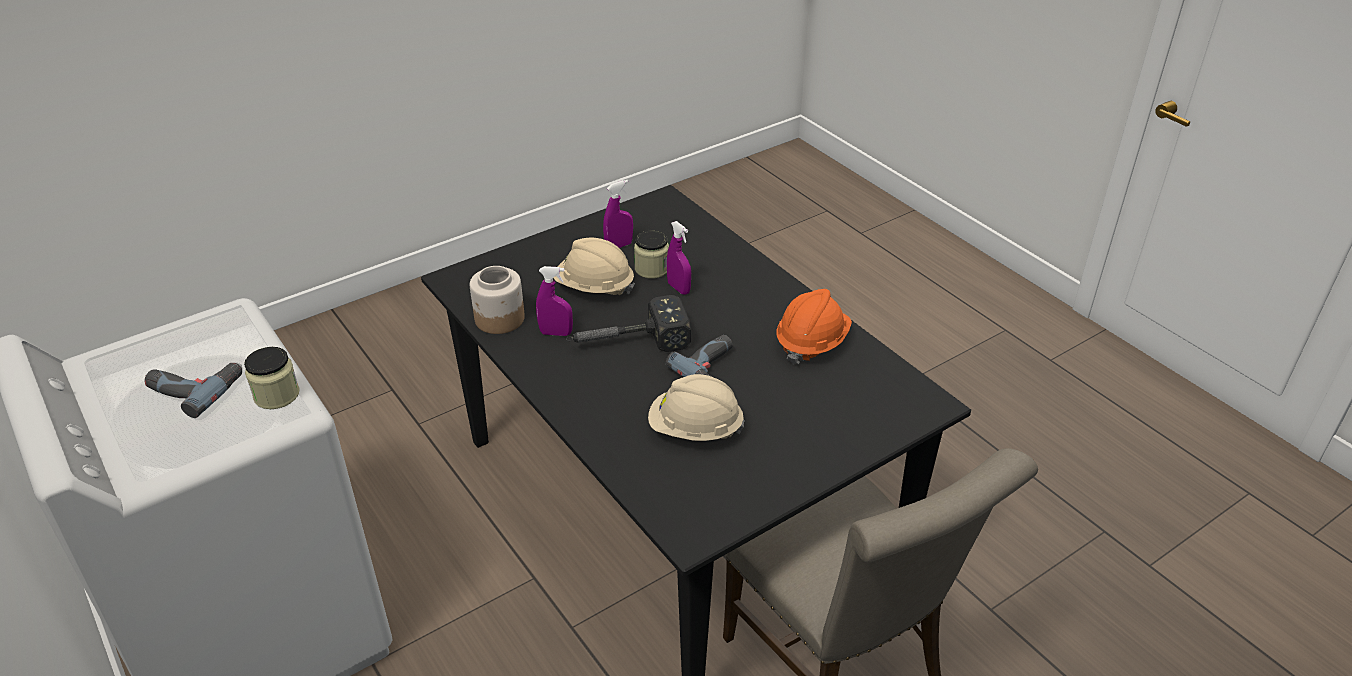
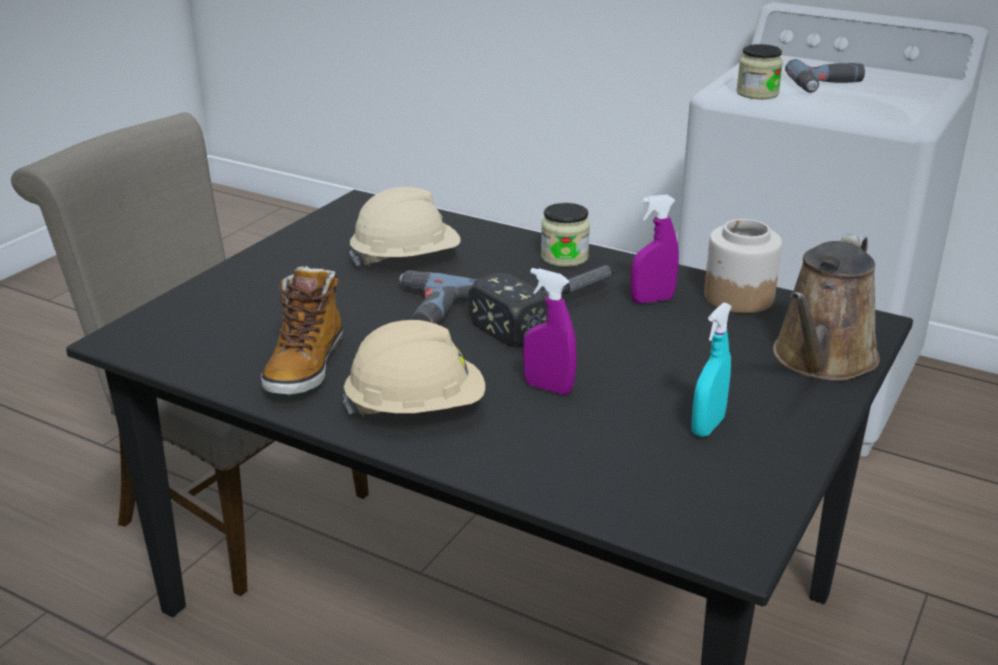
camera: 155 degrees right, 10 degrees down
(514, 263) = (821, 360): none -> brown watering can
(594, 287) = (670, 358): beige hard hat -> beige hard hat (416, 408)
(619, 246) = (707, 426): purple spray bottle -> turquoise spray bottle
(651, 269) = (616, 404): jar -> jar (564, 257)
(811, 342) = (305, 366): orange hard hat -> boot

